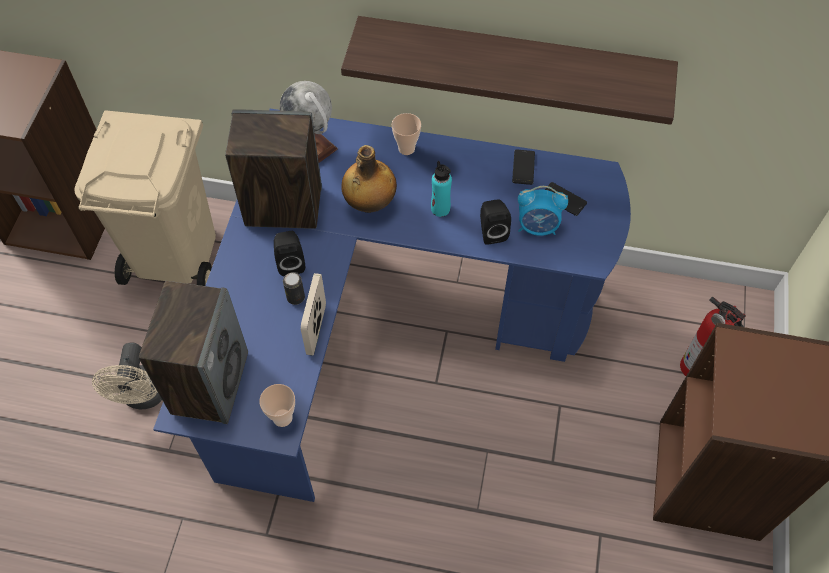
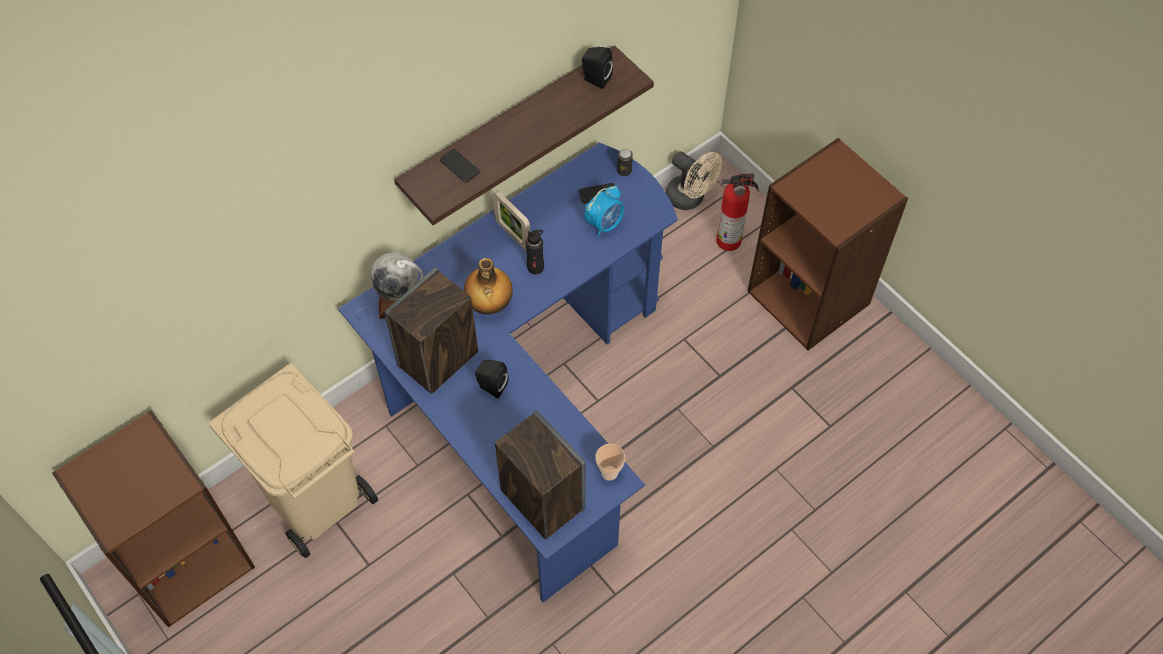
camera: 50 degrees left, 0 degrees up
(143, 397) = (425, 607): beige fan -> beige fan (690, 198)
(295, 297) = (523, 402): can -> can (624, 171)
(316, 329) = (560, 407): picture frame -> picture frame (513, 235)
(406, 148) = (465, 250): cup -> none
(440, 209) = (535, 267): turquoise bottle -> black bottle
(491, 231) = (582, 252): black speaker -> black speaker (595, 79)
(523, 167) = (550, 196): phone -> phone (459, 166)

